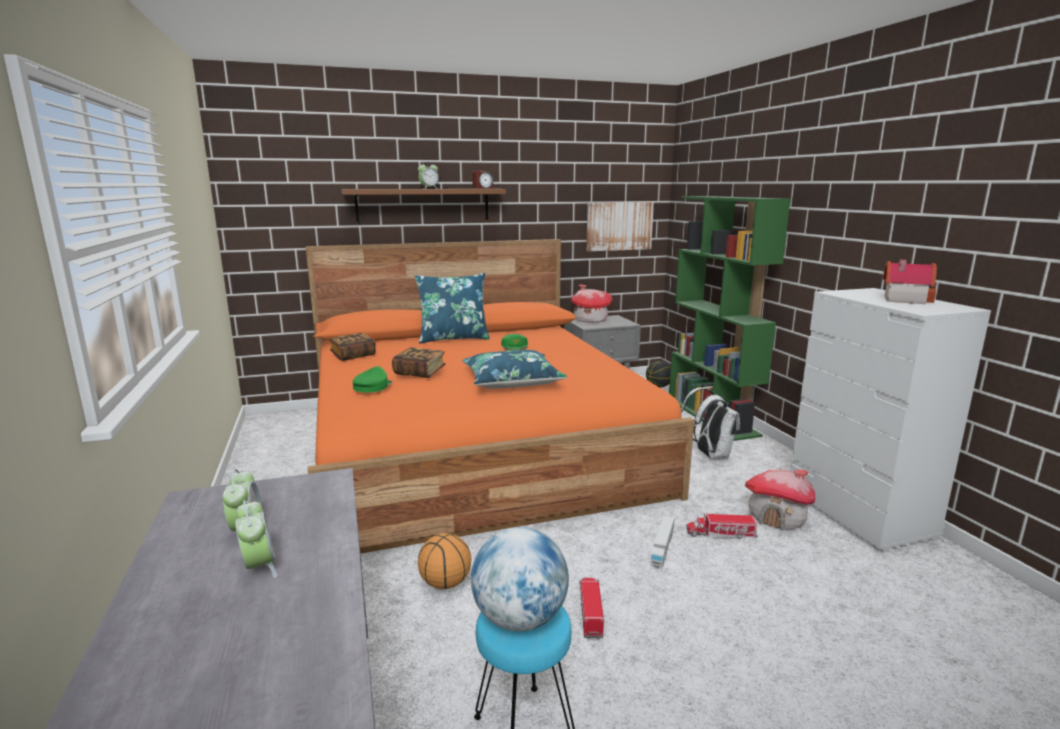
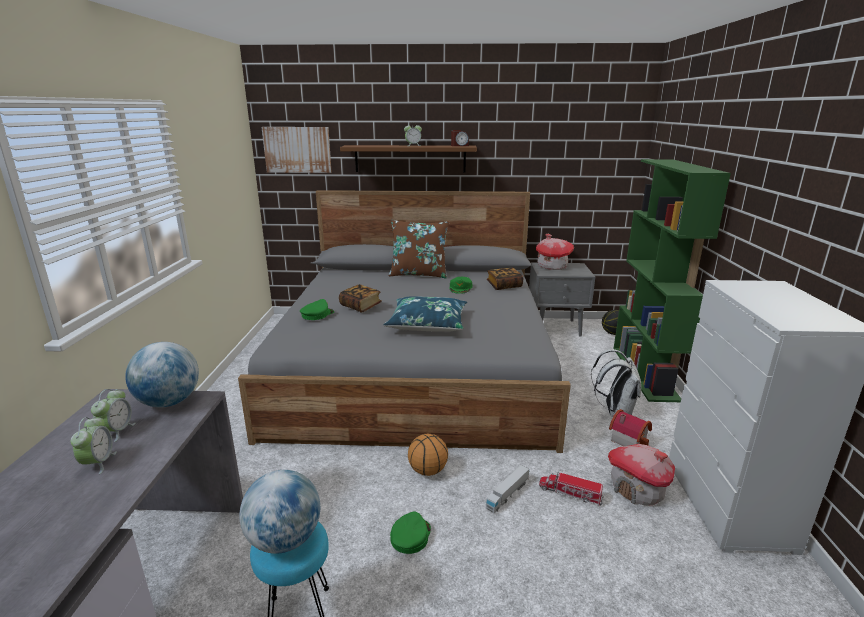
camera: 20 degrees right, 5 degrees up
(287, 490) = (169, 402): none -> globe
(353, 355) = (331, 282): book -> book (504, 285)
(444, 583) = (320, 482): basketball -> basketball (427, 470)
(453, 338) = (419, 274): blue pillow -> brown pillow
(474, 446) = (416, 367): orange bed -> grey bed
(590, 611) = (410, 536): toy truck -> green cap
(619, 226) = (591, 181): picture -> picture (297, 149)
(902, 299) = (791, 302): toy house -> toy house (628, 439)

